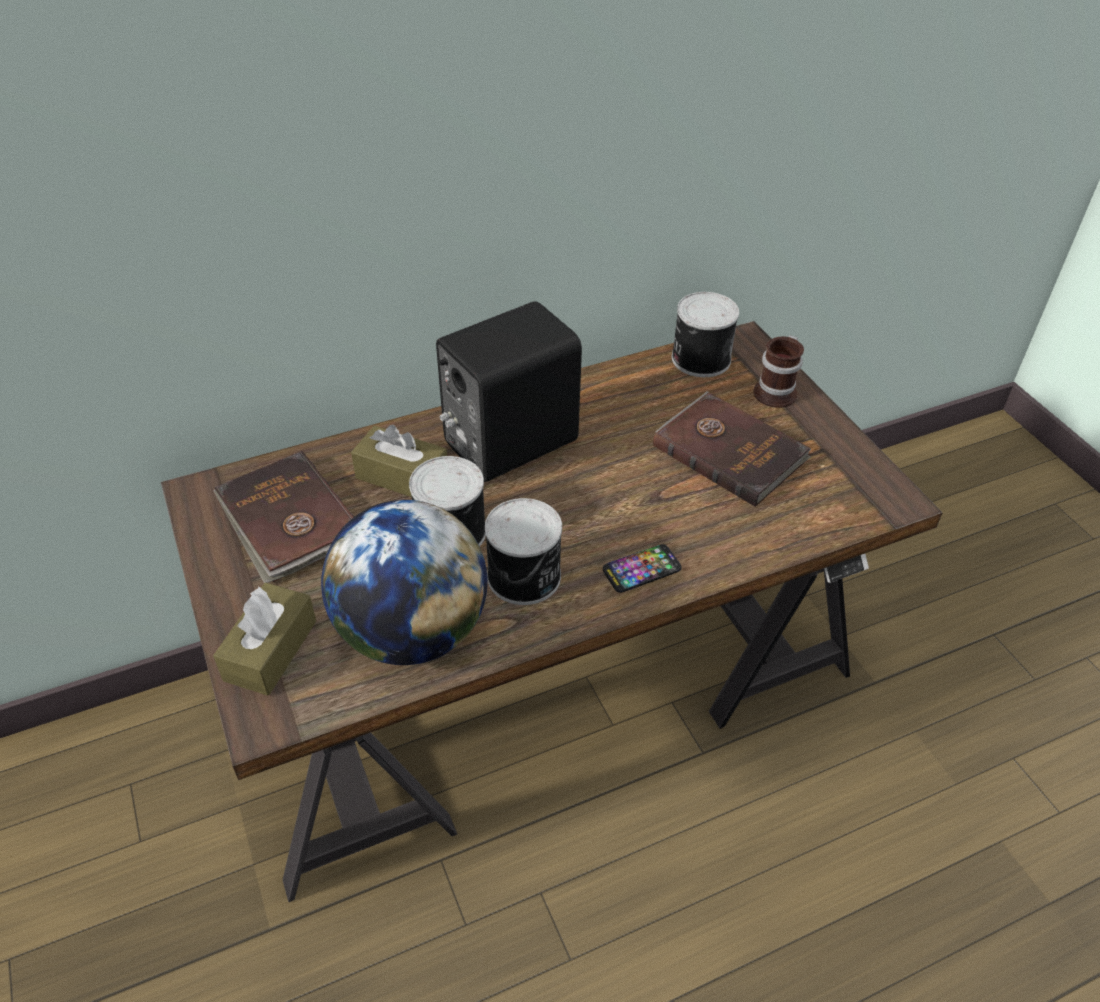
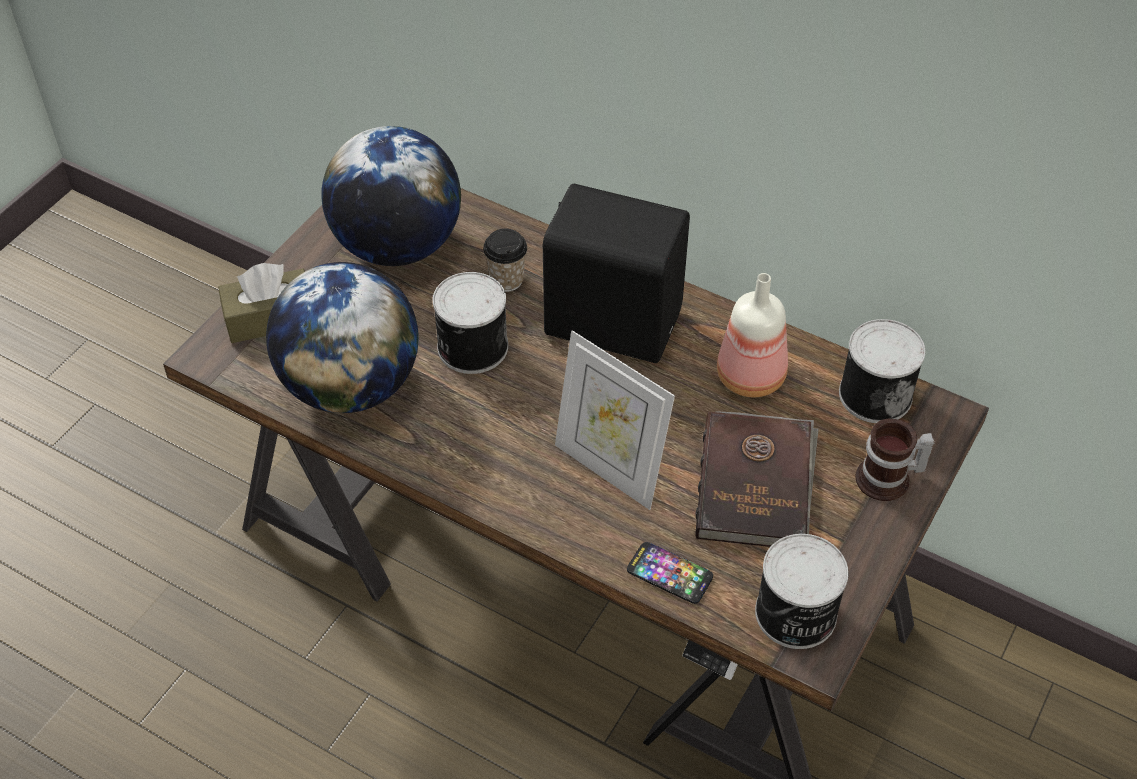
camera: 55 degrees right, 5 degrees up
(288, 521) = (397, 246): brown book -> globe
(402, 476) = (506, 280): brown tissue box -> cup
(525, 577) = (465, 422): can -> can (796, 615)
(630, 402) = (751, 375): none -> bottle
(641, 569) = (541, 494): phone -> phone (669, 574)
(650, 518) = (609, 469): none -> picture frame

